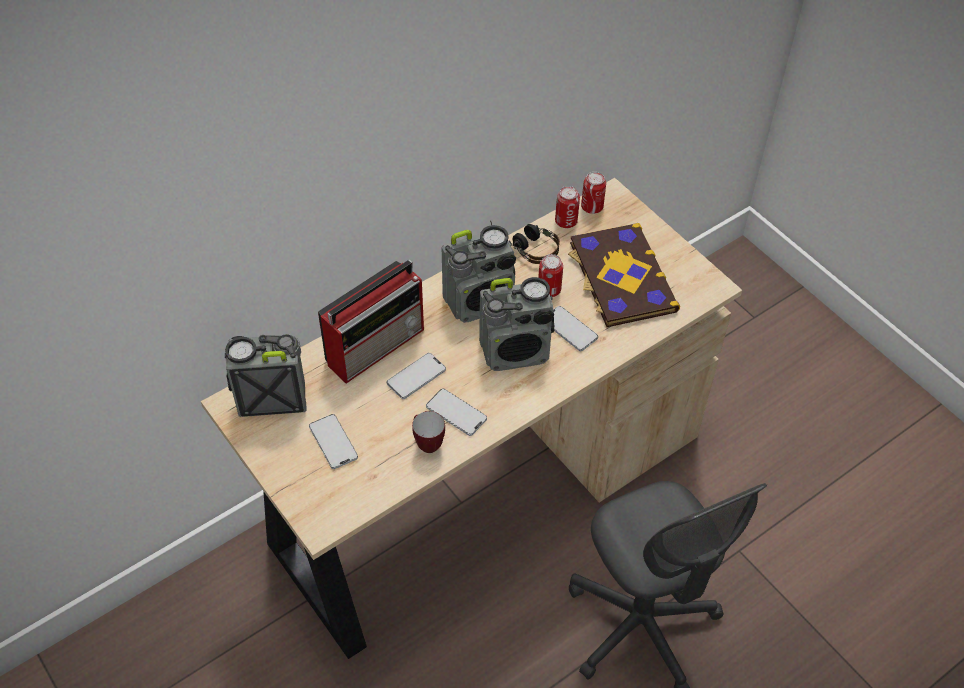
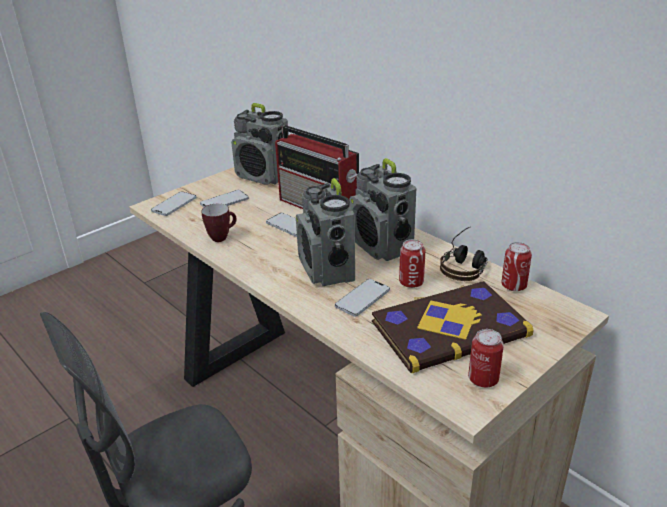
camera: 85 degrees right, 20 degrees down
(271, 398) = (264, 177): radio -> radio turned 135 degrees clockwise
(456, 413) = (253, 247): phone -> phone (174, 204)
(592, 207) = (547, 301): can -> can (483, 379)

